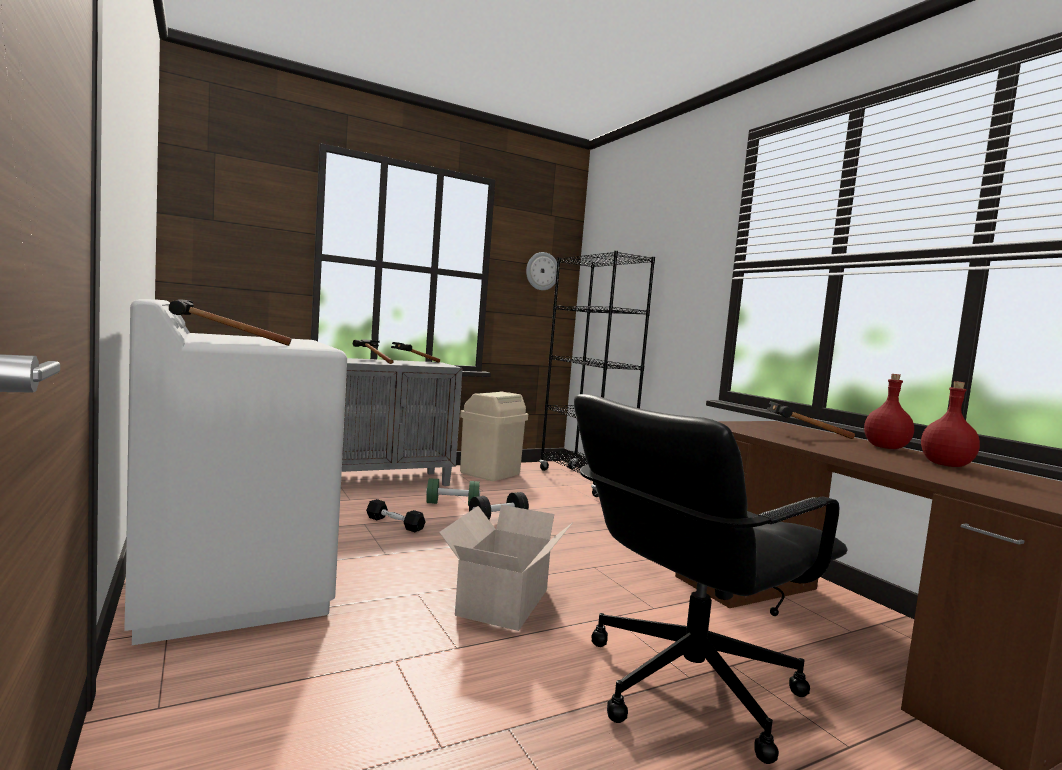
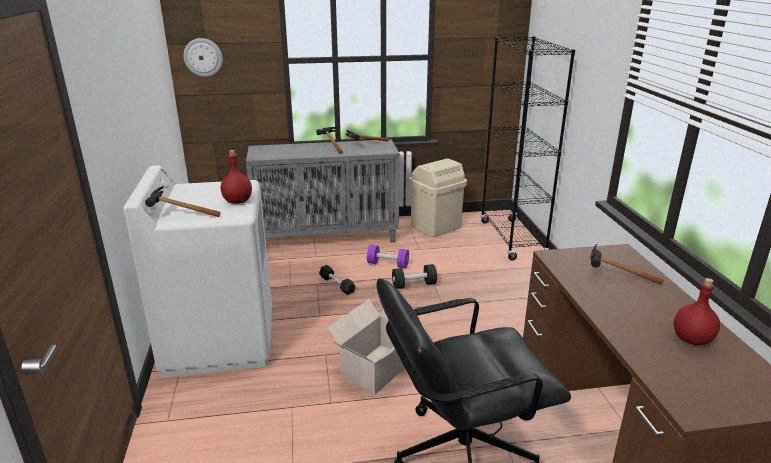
camera: 20 degrees right, 20 degrees up
(452, 504) = (388, 264): green dumbbell -> purple dumbbell
(542, 271) = (487, 43): wall clock -> wall clock (203, 57)
(885, 447) = (674, 303): red bottle -> red bottle (238, 201)

